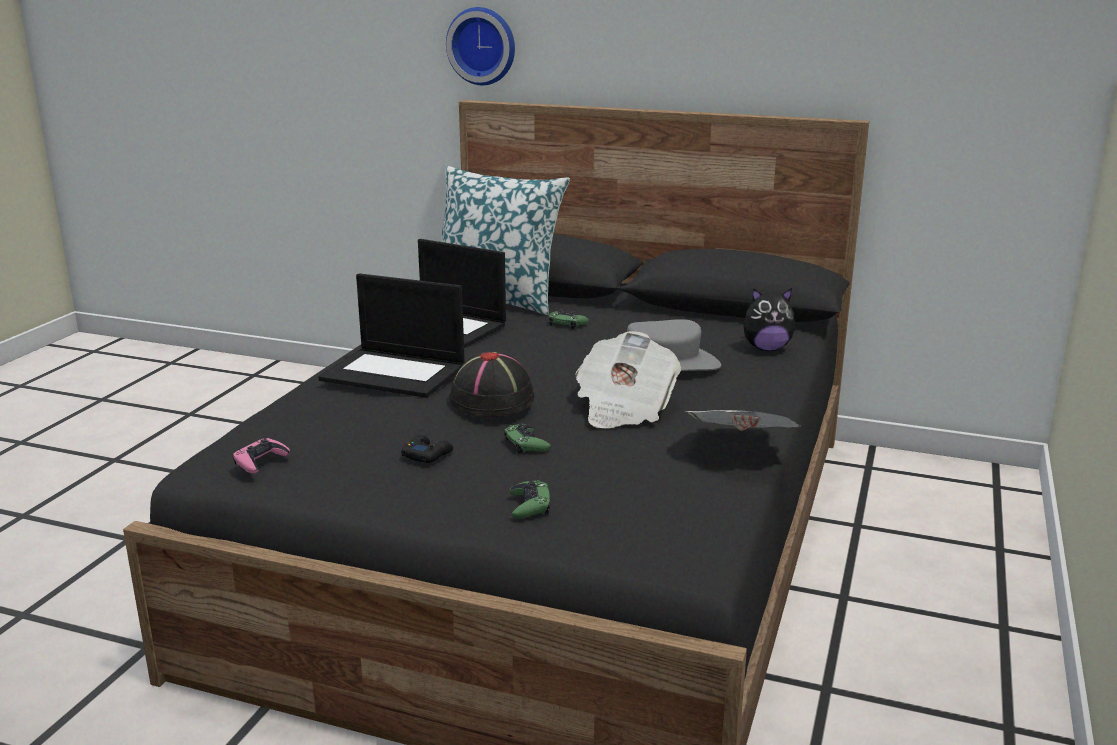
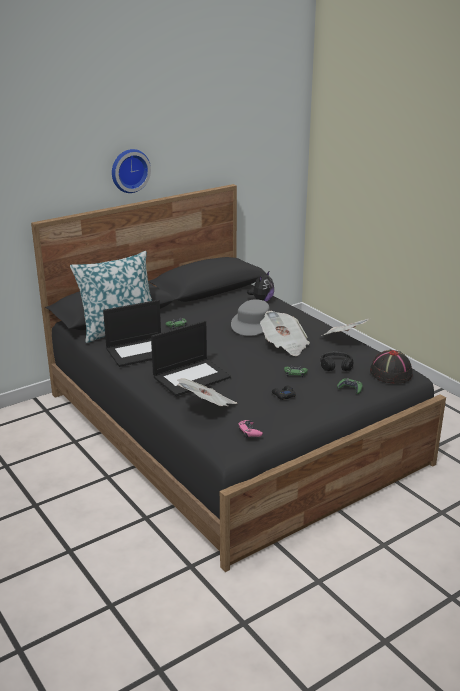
camera: 55 degrees left, 5 degrees up
(303, 407) = (207, 406): none -> newspaper
(483, 46) = (36, 187): wall clock -> wall clock (129, 170)
(492, 399) = (249, 365): black hat -> black hat (390, 373)
(610, 470) = (336, 366): none -> black headphones

